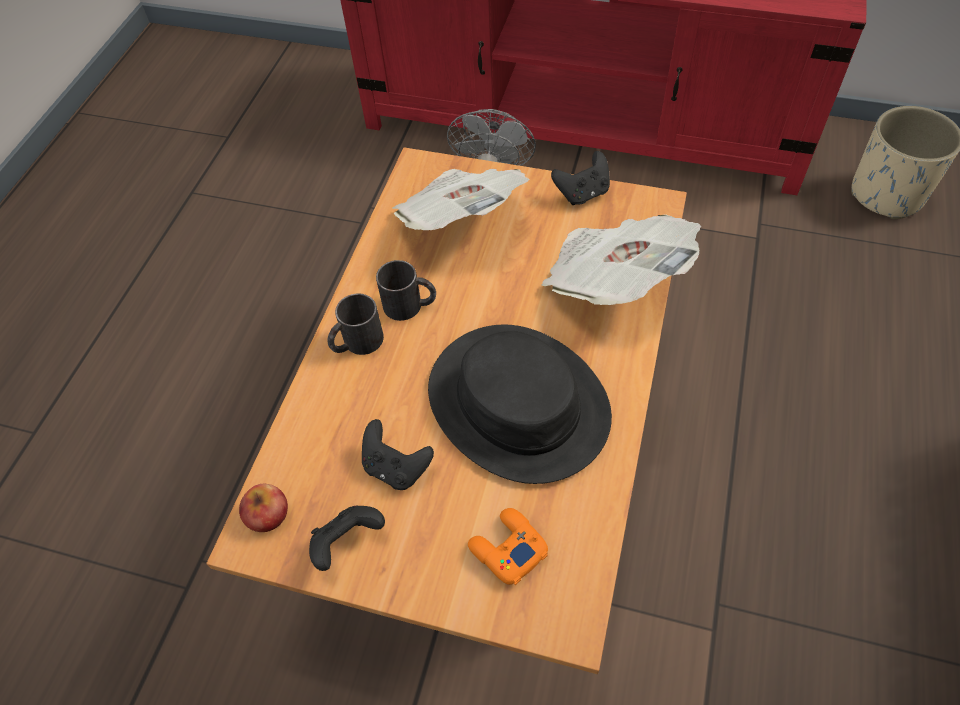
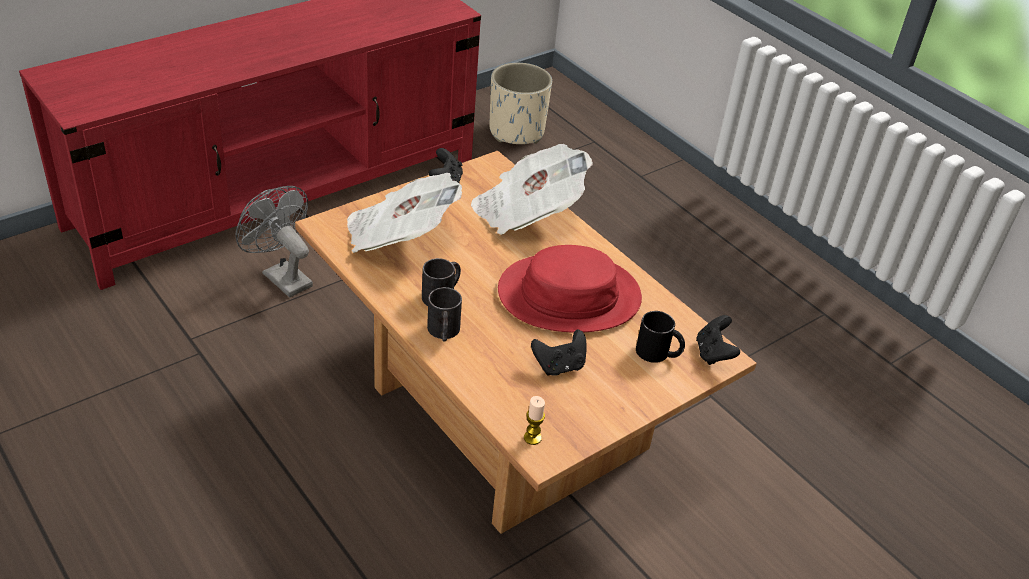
camera: 60 degrees left, 15 degrees down
(268, 514) = (532, 438): apple -> candle
(347, 542) = (589, 413): black game controller -> black game controller (713, 353)
(507, 549) = (658, 353): orange game controller -> black mug
(518, 402) = (569, 295): black hat -> red hat

